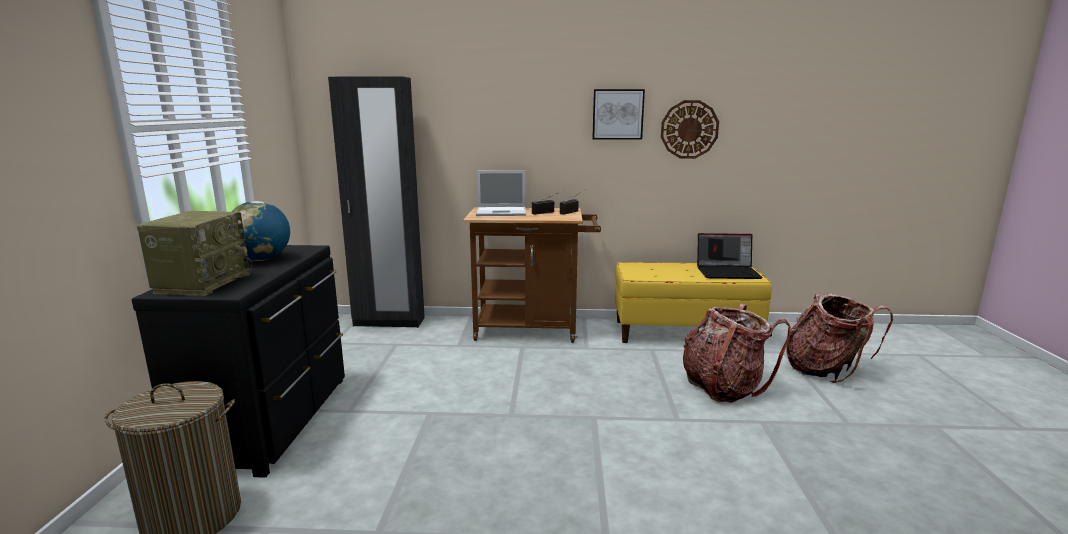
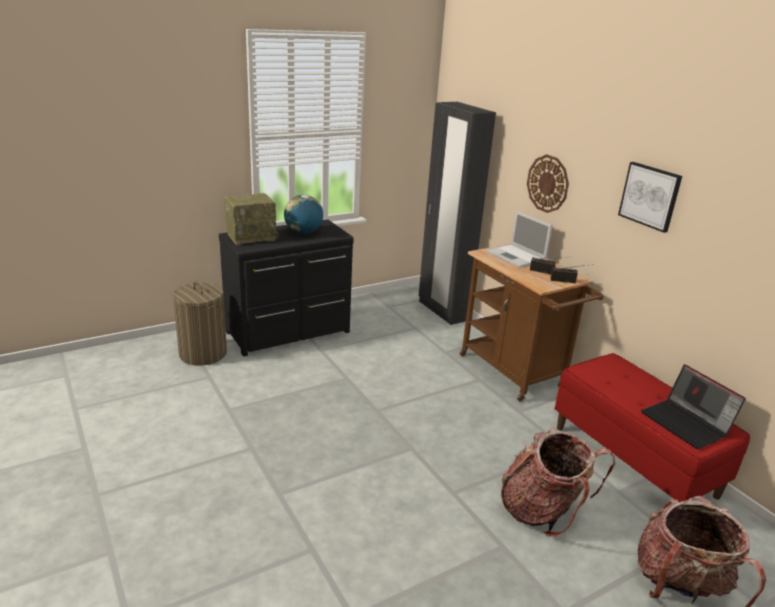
camera: 55 degrees right, 10 degrees up
(684, 332) = (633, 460): yellow bench -> red bench
(689, 129) = (721, 239): wall clock -> wall clock (547, 183)

